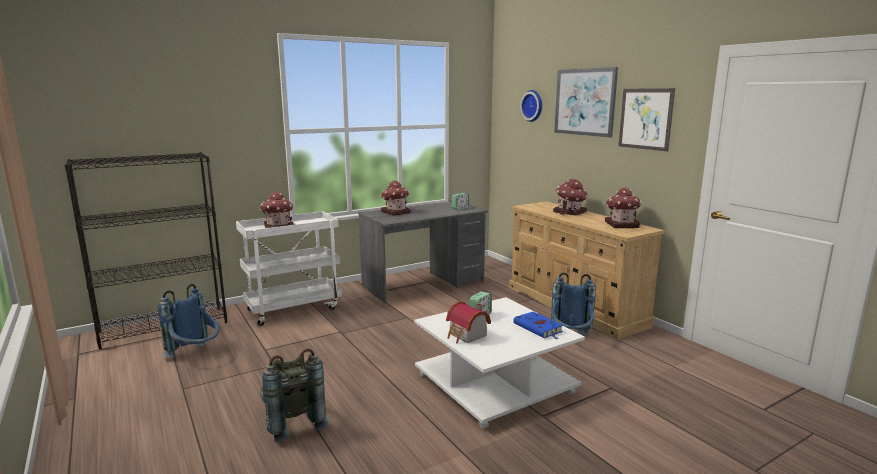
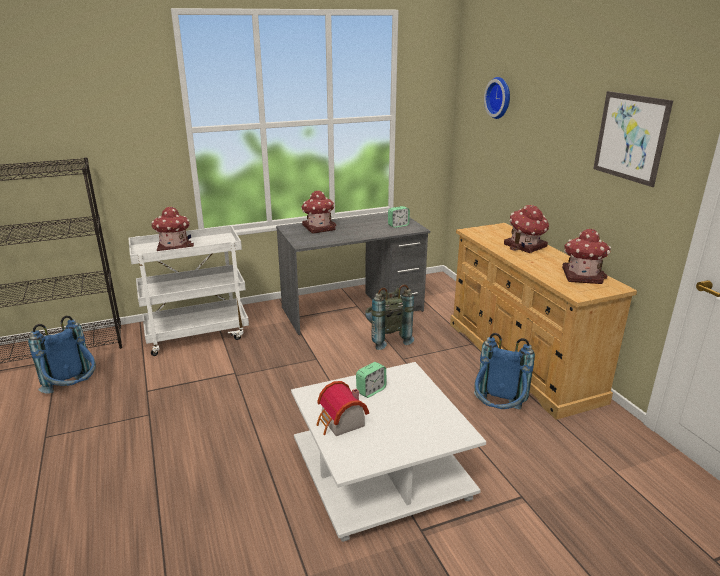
camera: 10 degrees right, 10 degrees up
(292, 423) = (137, 502): grey backpack -> grey backpack (386, 338)
(539, 328) = (433, 420): blue book -> none
(584, 102) = (559, 102): picture -> none

